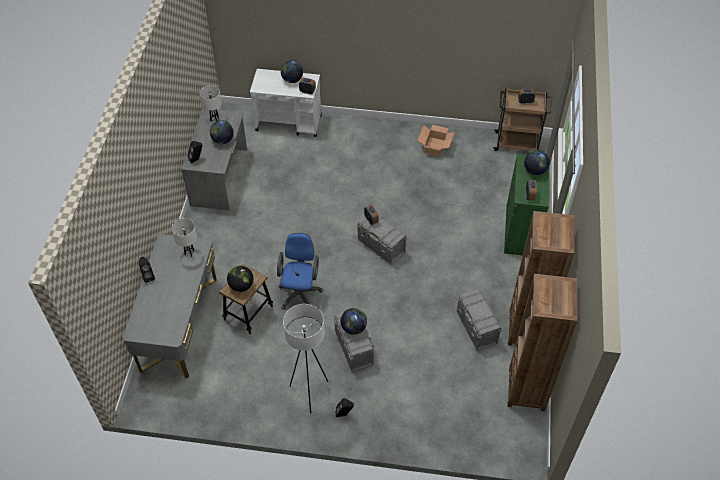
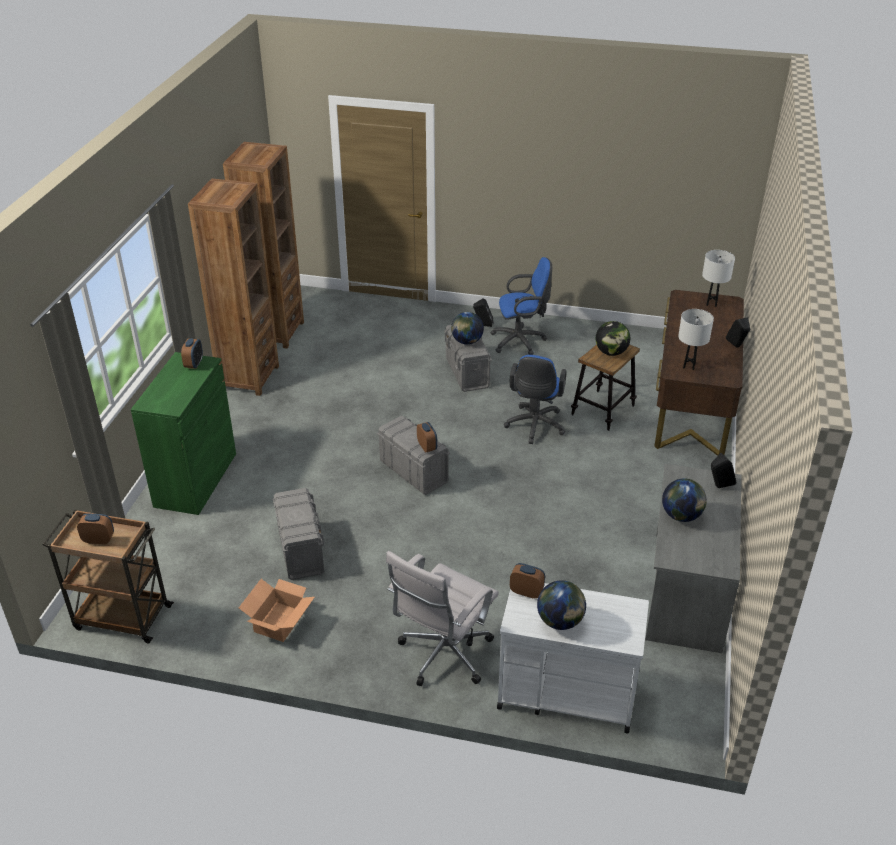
camera: 175 degrees left, 15 degrees down
(179, 323) = (692, 405): grey desk -> brown desk
(214, 119) = (708, 555): white table lamp -> white table lamp (711, 303)
(310, 393) = (521, 341): white floor lamp -> blue office chair
(349, 135) = (443, 656): none -> white office chair
(476, 328) = (310, 381): grey storage box -> grey storage box (301, 550)
(534, 170) = (166, 393): globe -> none

